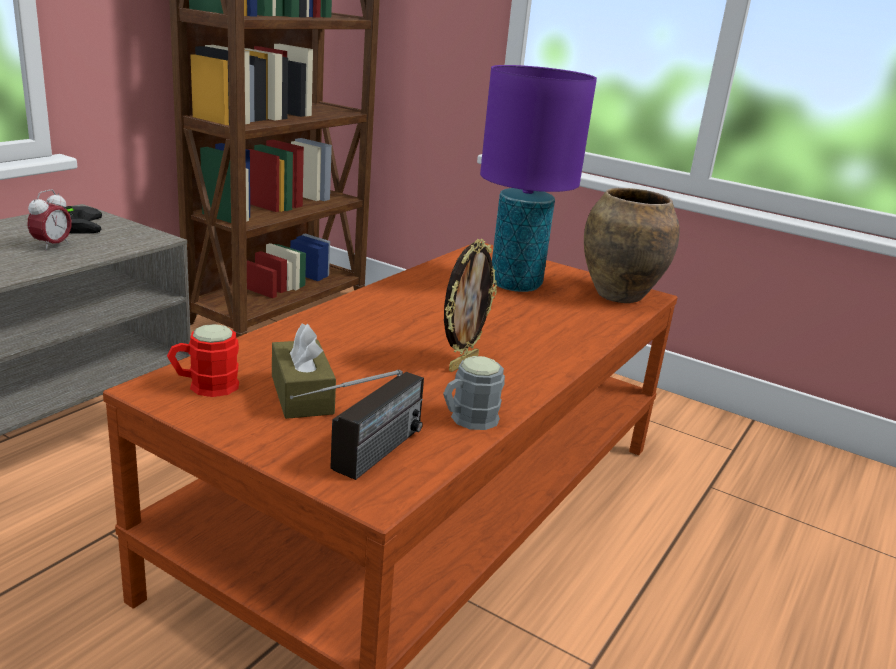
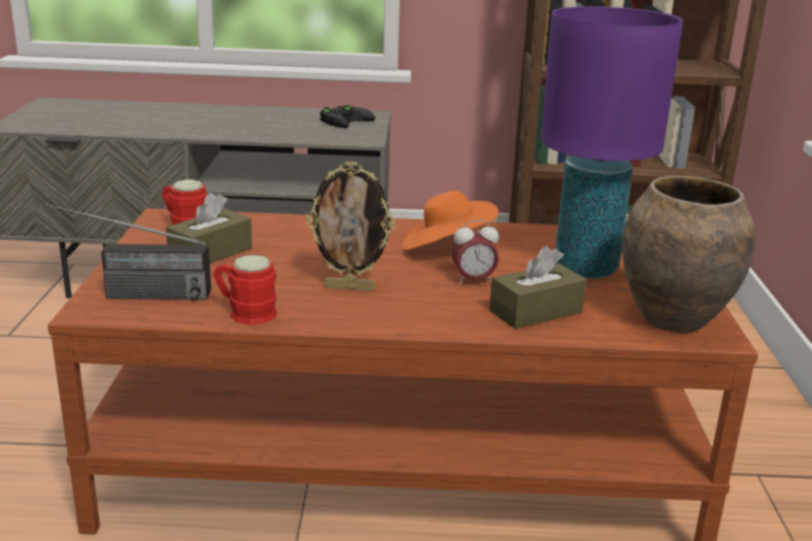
camera: 60 degrees right, 0 degrees up
(52, 246) = (299, 128): alarm clock -> alarm clock (473, 280)
(425, 307) = (446, 248): none -> orange hat
(467, 420) = (245, 312): grey mug -> red mug
(571, 323) = (536, 311): none -> brown tissue box

